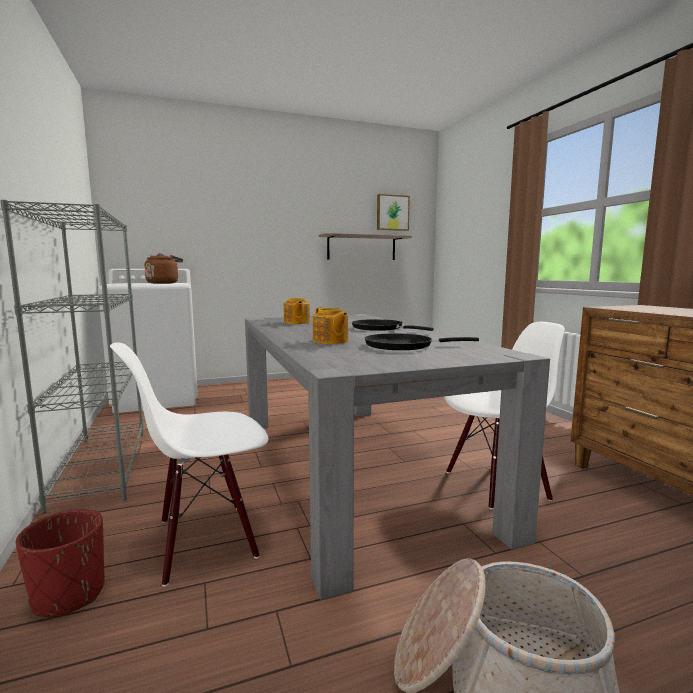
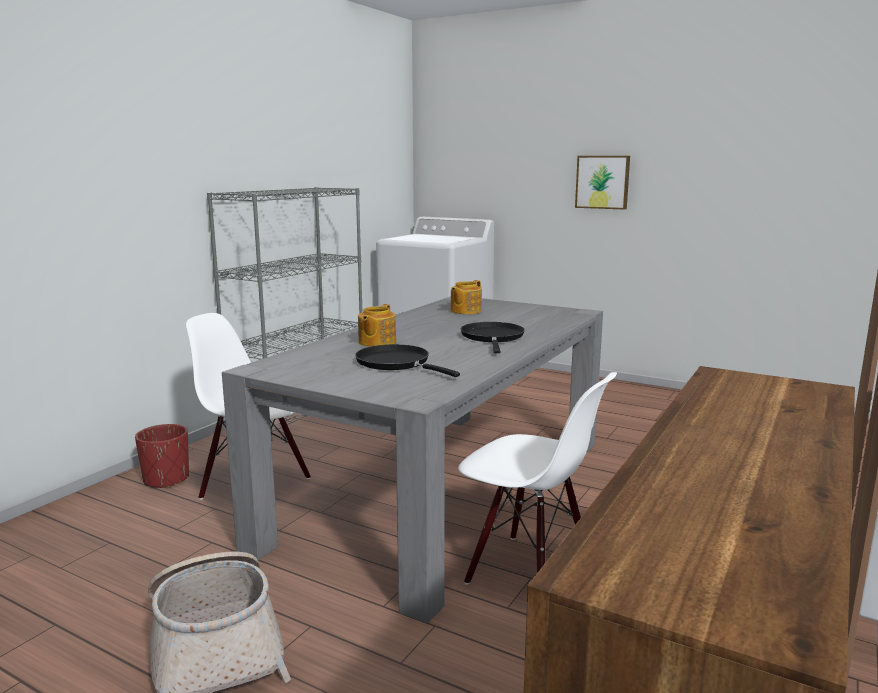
camera: 50 degrees right, 5 degrees up
(163, 283) = (444, 239): brown kettle -> none
(361, 247) = (742, 195): shelf -> none
(392, 213) = (811, 133): picture -> picture (602, 182)

